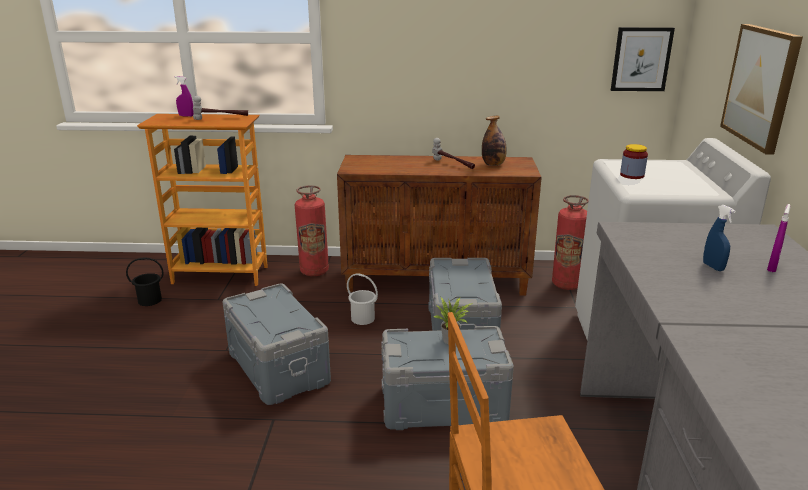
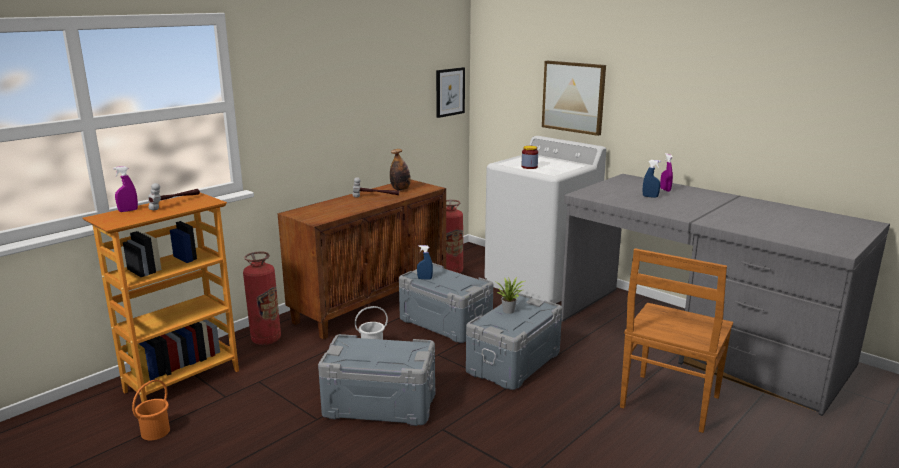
camera: 50 degrees left, 5 degrees down
(149, 300) = (155, 432): black bucket -> orange bucket
(449, 270) = (424, 278): none -> blue spray bottle

